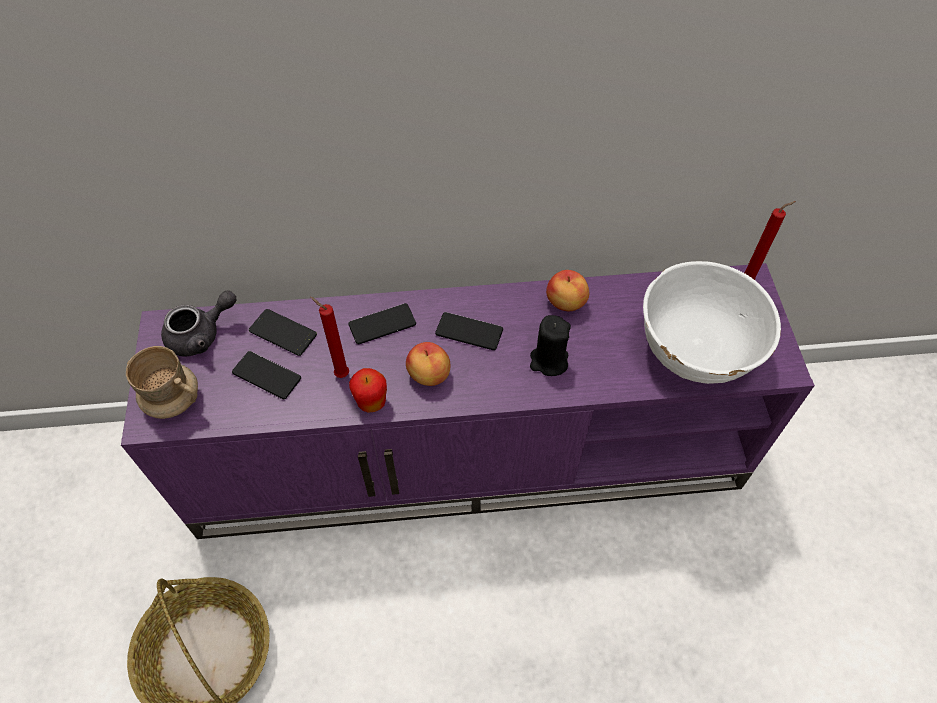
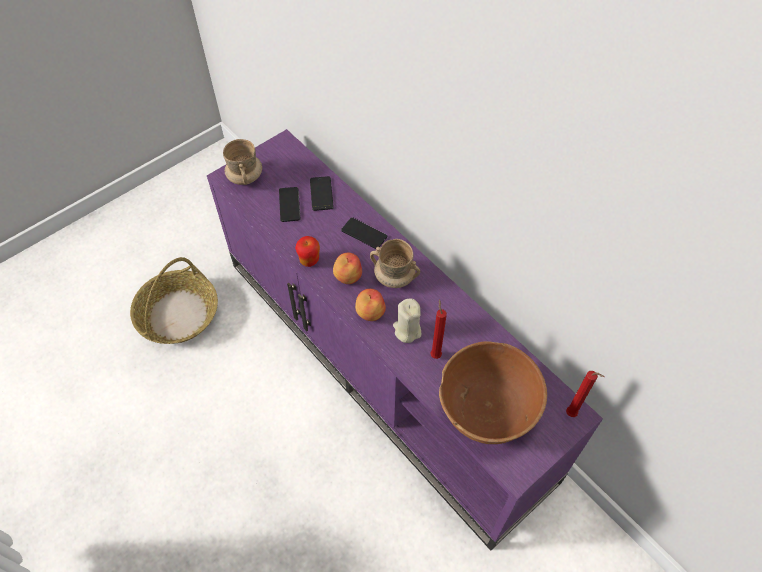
camera: 55 degrees right, 0 degrees up
(201, 335) = (292, 161): grey teapot -> none
(340, 373) = (316, 235): red candle -> red candle (435, 354)
(469, 332) = (394, 278): phone -> beige mug
(548, 361) = (407, 330): black candle -> beige candle
(565, 303) = (459, 315): apple -> apple (369, 312)
(697, 348) = (487, 409): white bowl -> brown bowl

